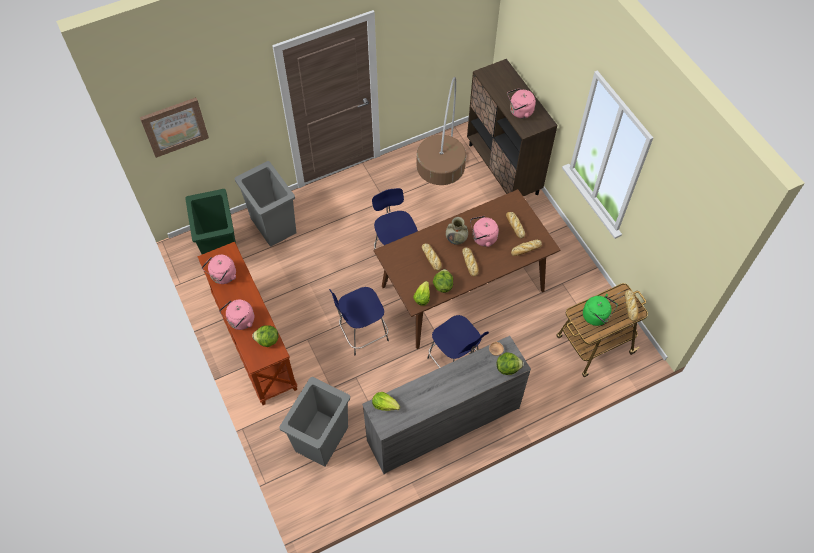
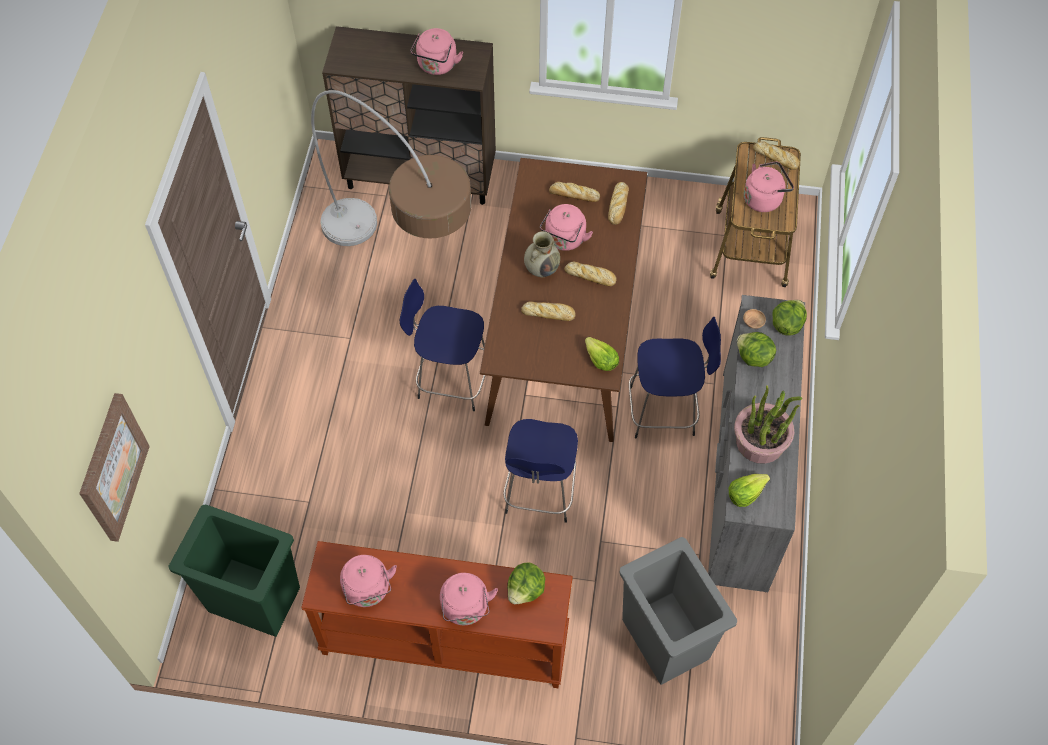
camera: 55 degrees left, 0 degrees up
(273, 225) = (268, 502): grey trash can -> none
(422, 395) = (760, 442): none -> potted plant
(442, 285) = (601, 327): lettuce -> lettuce (753, 358)
(597, 316) = (764, 198): green kettle -> pink kettle

